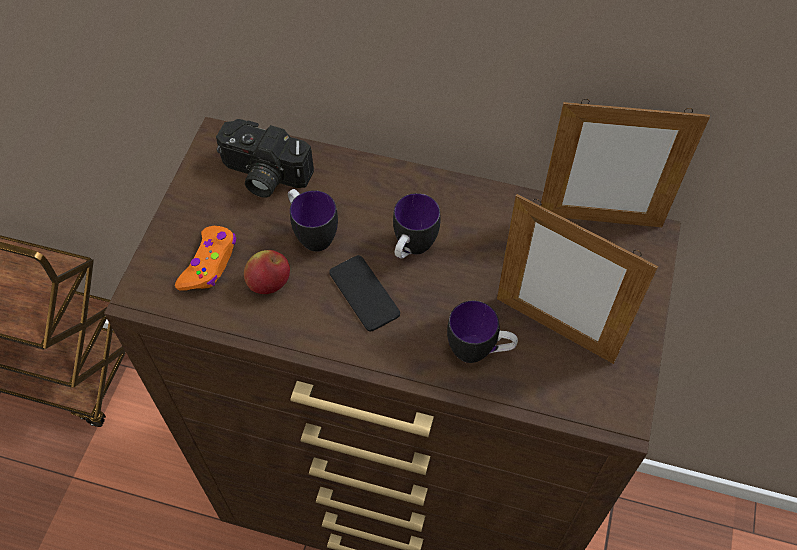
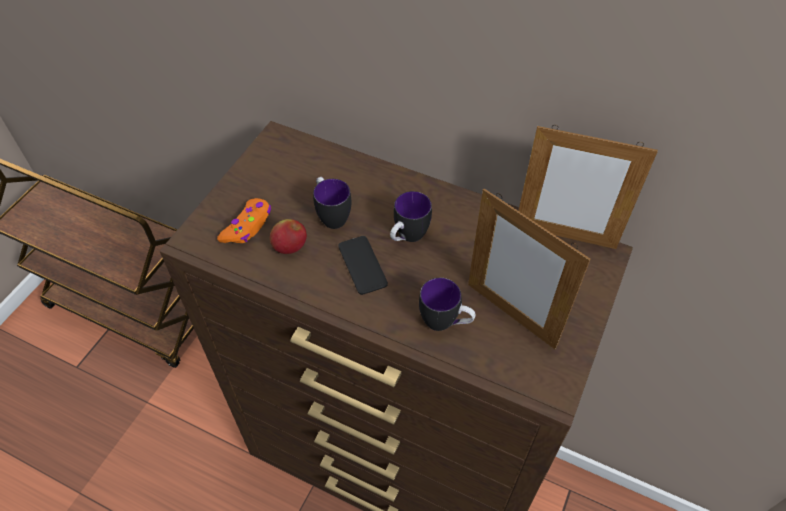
camera: 10 degrees right, 5 degrees down
(263, 175) = (304, 168): camera -> none

